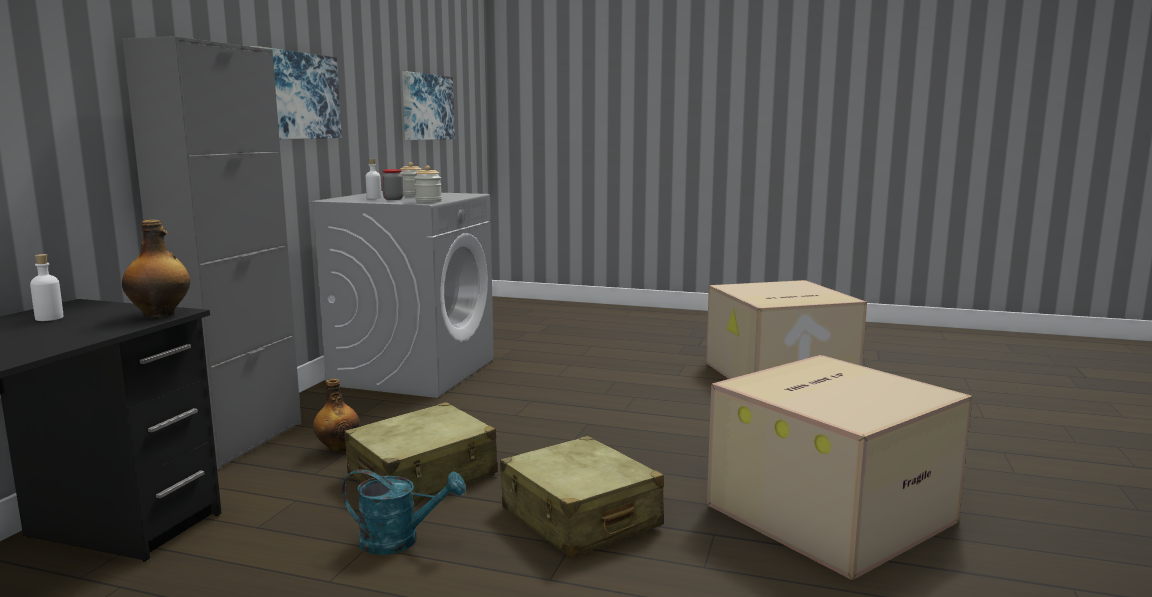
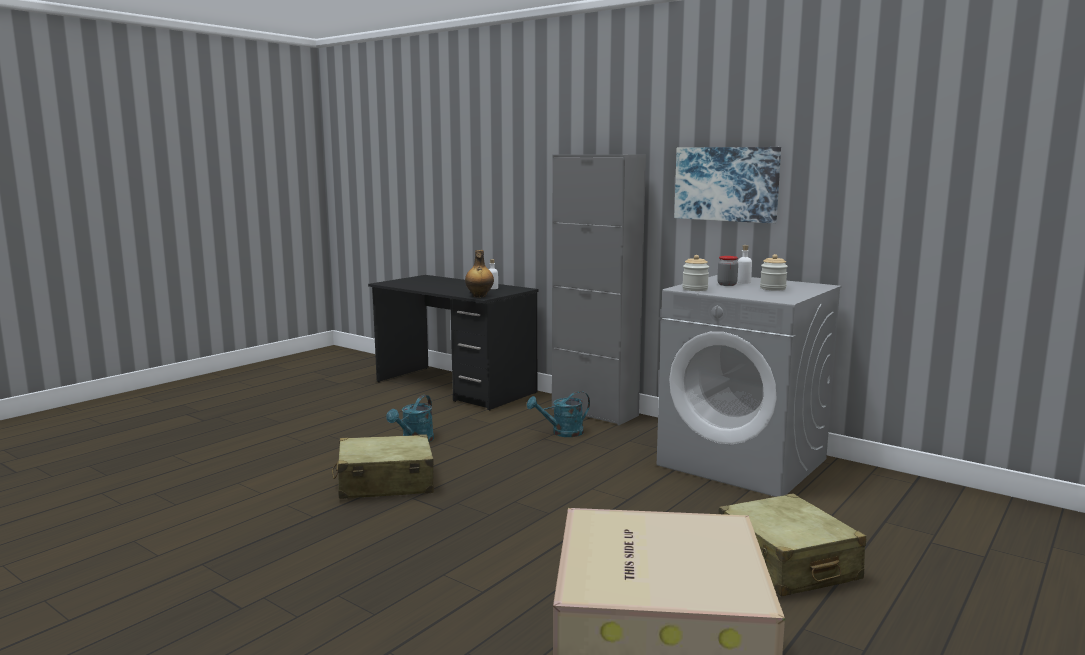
camera: 110 degrees right, 0 degrees up
(338, 448) = (562, 433): bottle -> turquoise watering can
(423, 475) = (495, 451): beige suitcase -> beige suitcase (786, 564)
(426, 107) = (993, 195): picture -> none
(829, 511) = (281, 567): cardboard box -> none

